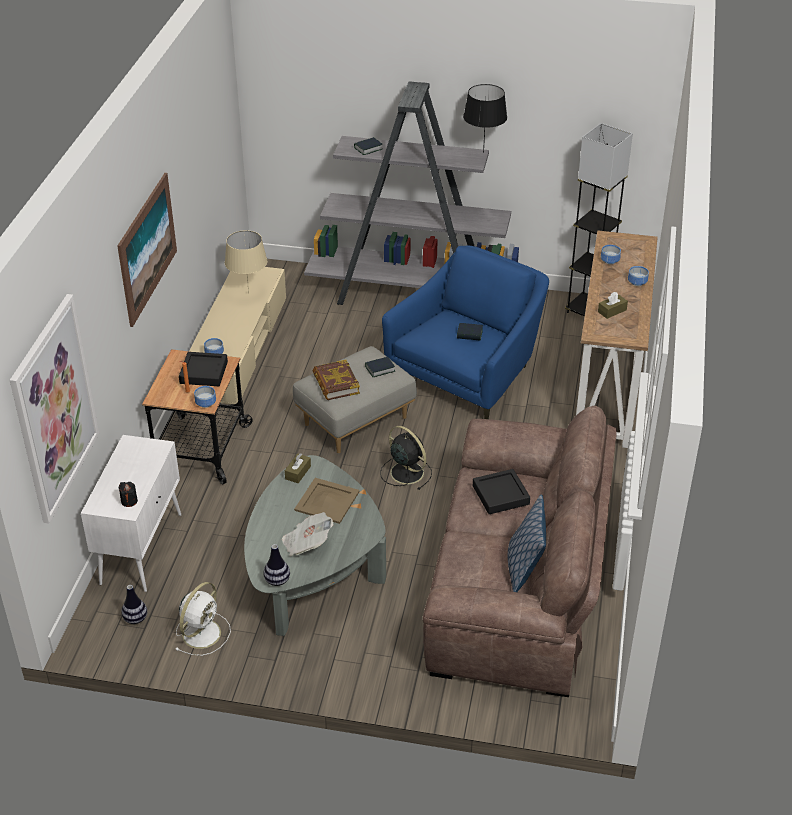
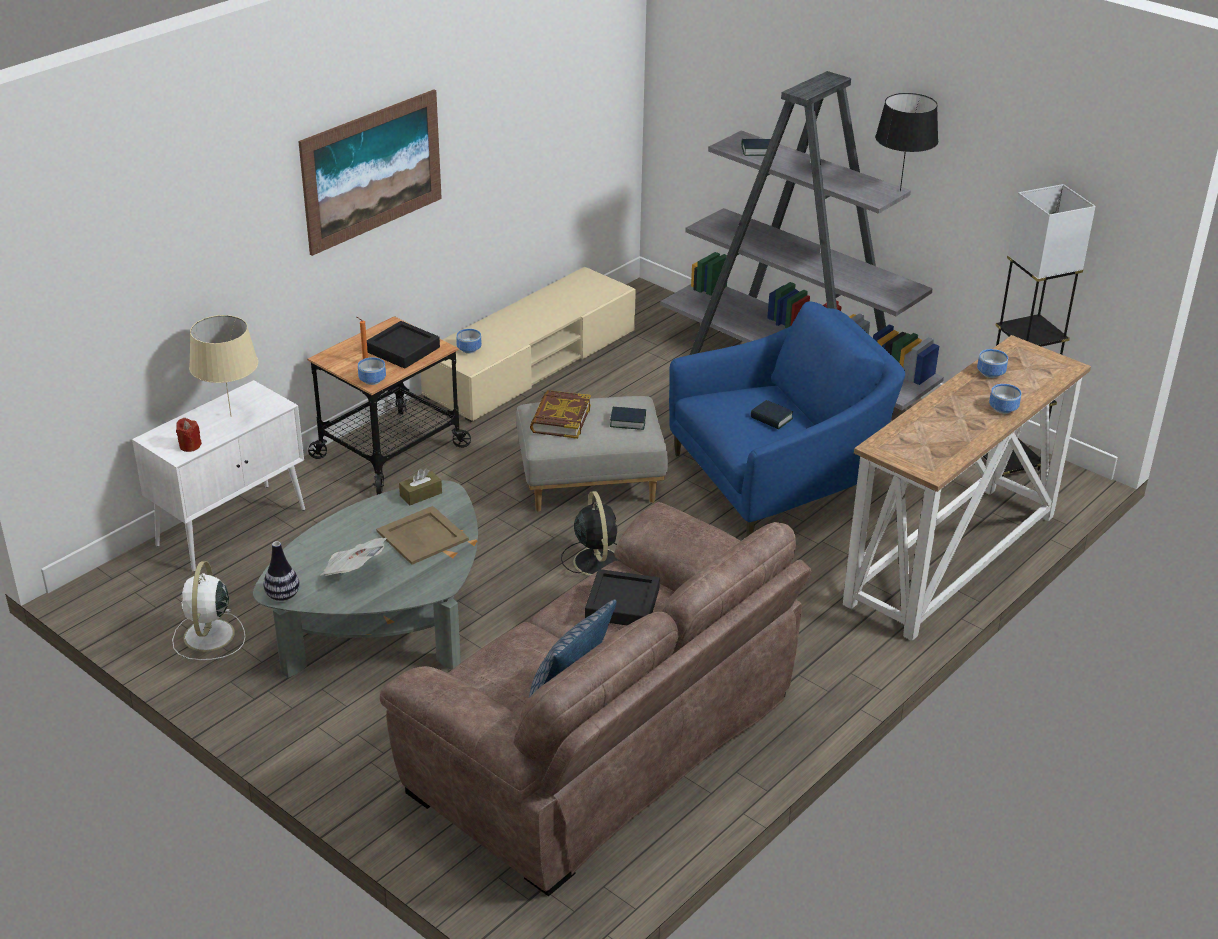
camera: 30 degrees right, 5 degrees down
(54, 408) = (107, 289): picture -> none
(129, 501) = (190, 446): black candle -> red candle
(135, 619) = (156, 594): vase -> none
(202, 632) = (208, 637): white fan -> white fan turned 120 degrees clockwise
(248, 293) = (569, 301): beige table lamp -> beige table lamp (231, 416)
(612, 311) = (932, 429): brown tissue box -> none

